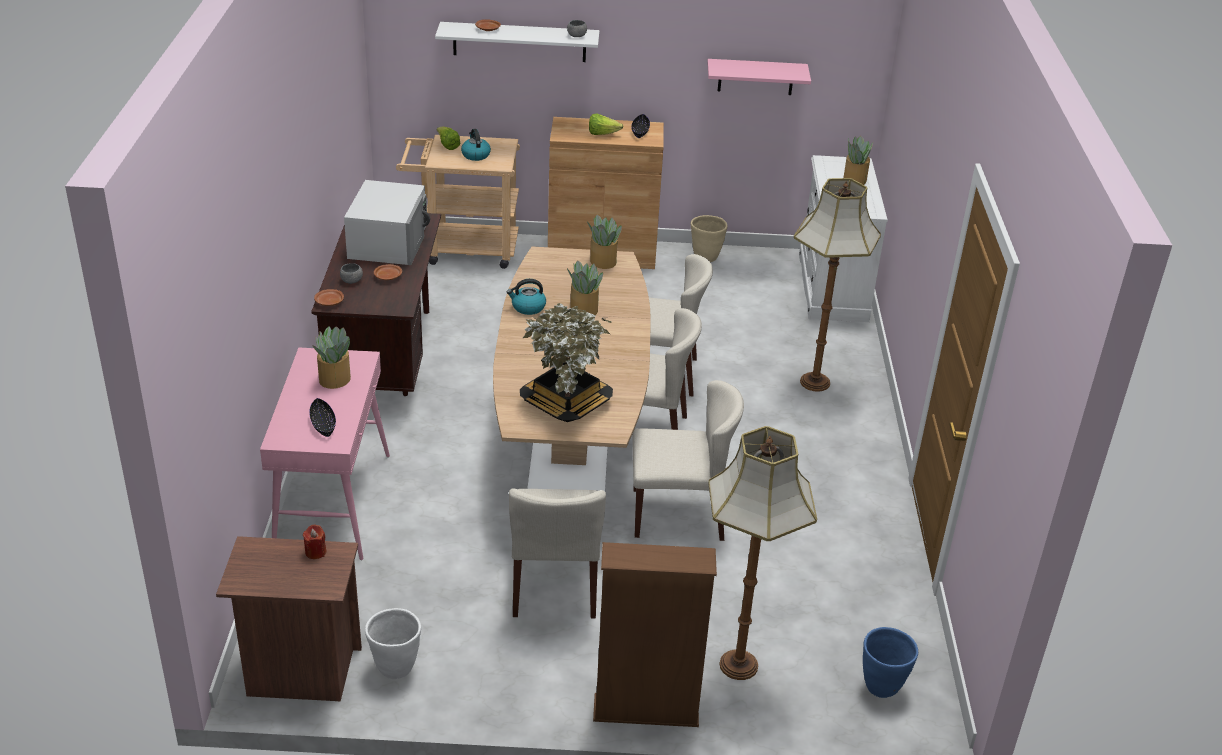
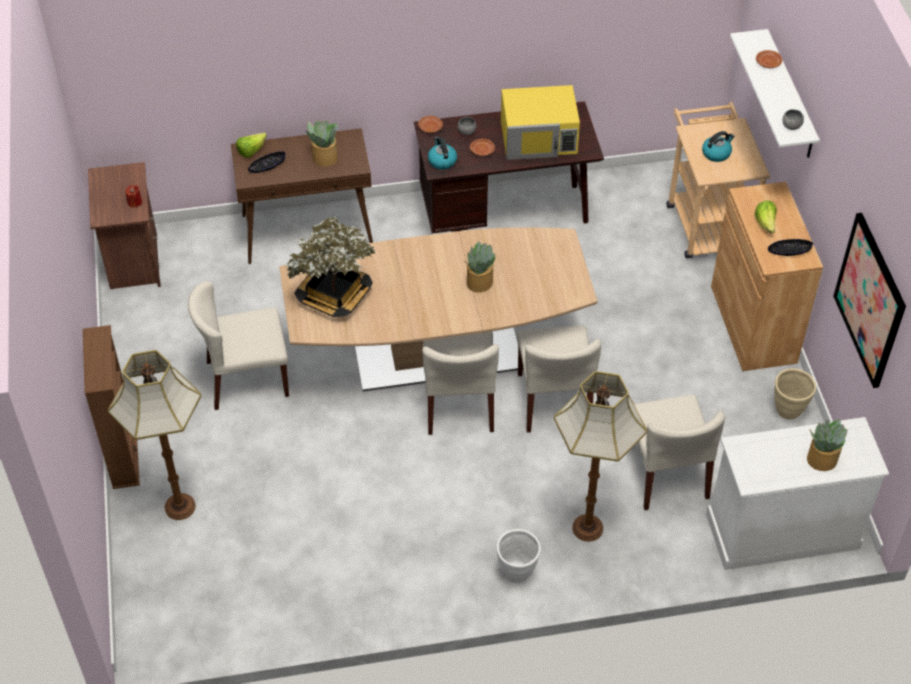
camera: 80 degrees right, 15 degrees up
(332, 502) = (308, 231): pink console table -> brown console table
(388, 241) = (539, 137): white microwave -> yellow microwave
(395, 667) = (144, 308): white planter -> white planter (517, 572)
(447, 146) = (725, 131): lettuce -> lettuce (251, 151)
(528, 307) = (469, 246): kettle -> kettle (442, 161)
(603, 262) = (567, 282): potted plant -> none
(678, 513) = (352, 444): beige chair -> beige chair (666, 473)
(756, 77) = (870, 300): pink shelf -> picture
(882, 686) = (172, 606): blue planter -> none

